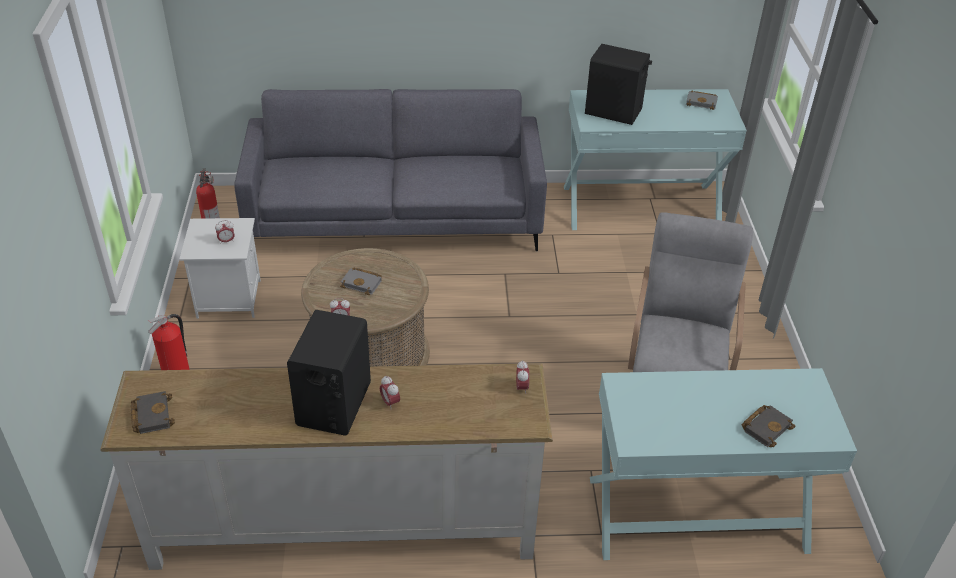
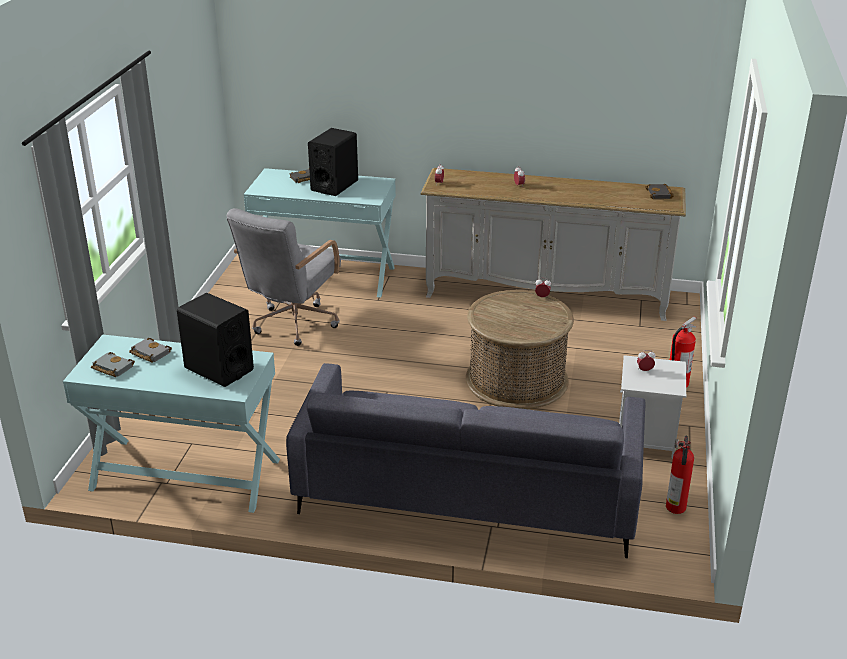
camera: 165 degrees left, 10 degrees down
(334, 404) = (552, 188): black speaker -> black speaker (334, 185)
(363, 283) = (521, 318): grey book -> grey book (149, 353)

